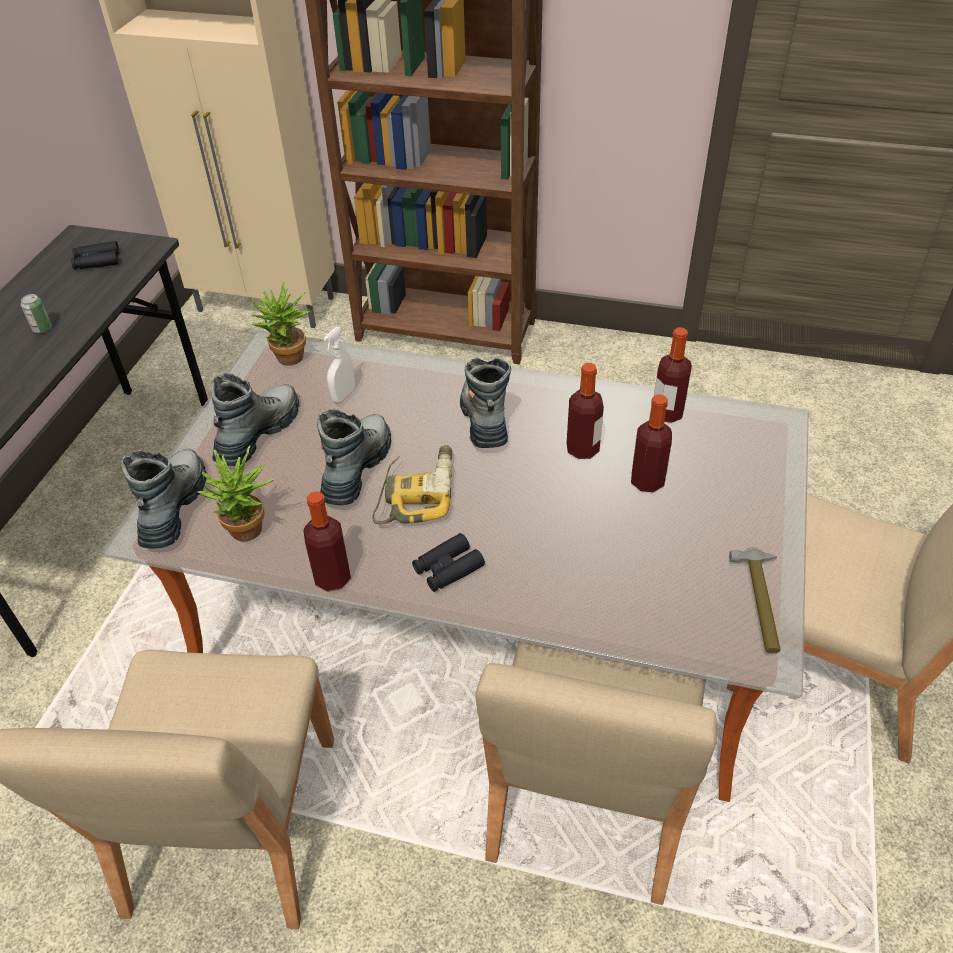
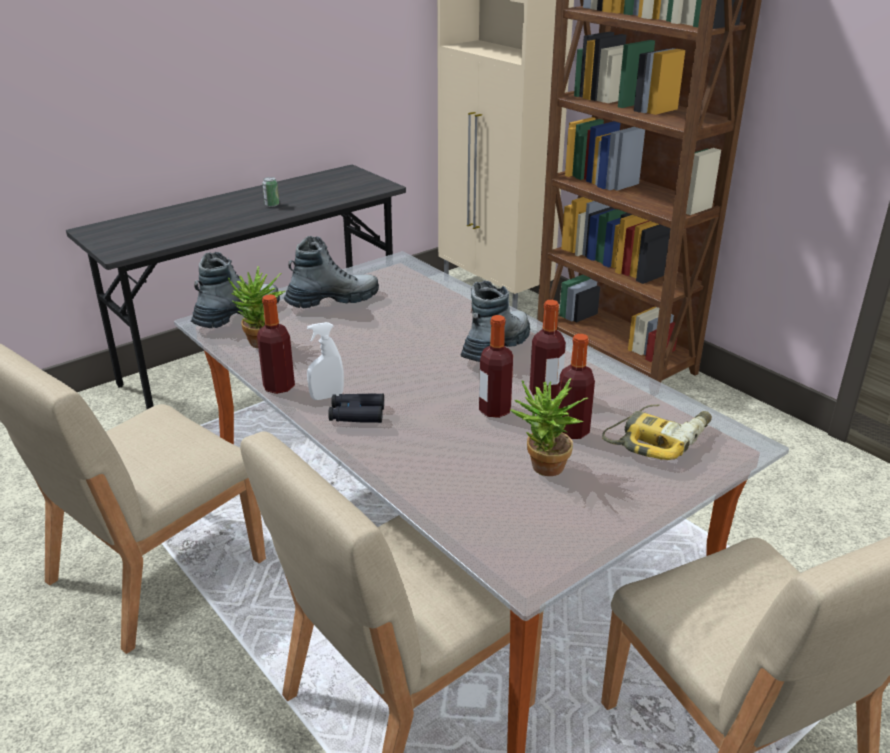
camera: 35 degrees right, 15 degrees down
(97, 261) = (344, 184): black binoculars -> none
(288, 361) = (400, 272): potted plant -> potted plant (543, 470)
(343, 395) = (412, 301): white spray bottle -> white spray bottle (327, 396)
(356, 468) = (369, 340): boot -> none
(416, 492) = (391, 367): power drill -> power drill (658, 438)
(667, 413) = (646, 399): bottle -> bottle (494, 410)
(760, 603) = (566, 543): hammer -> none

